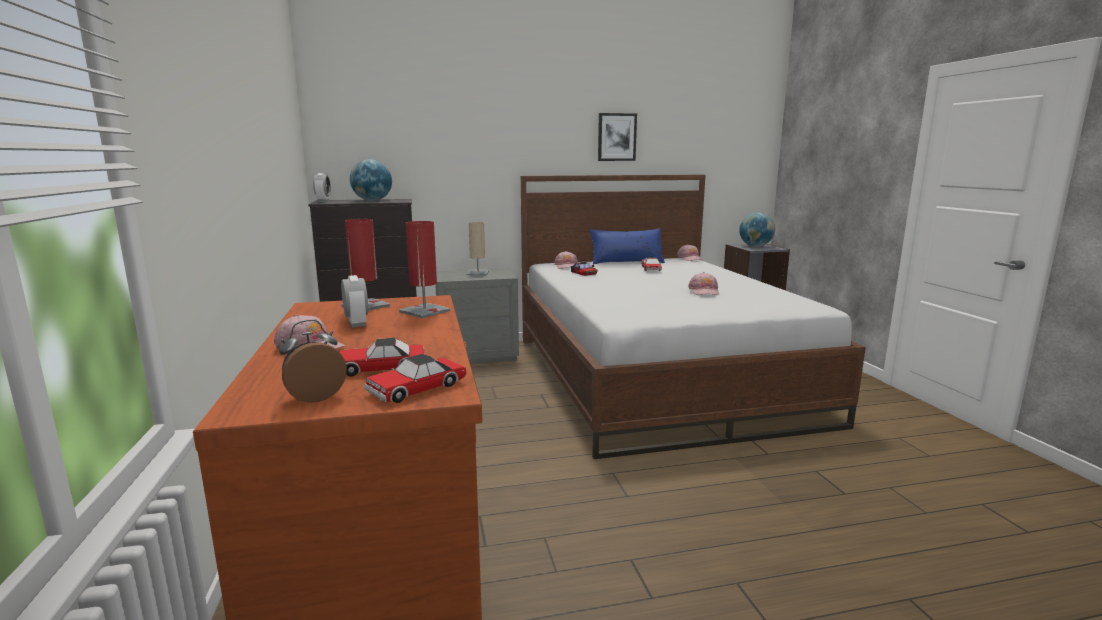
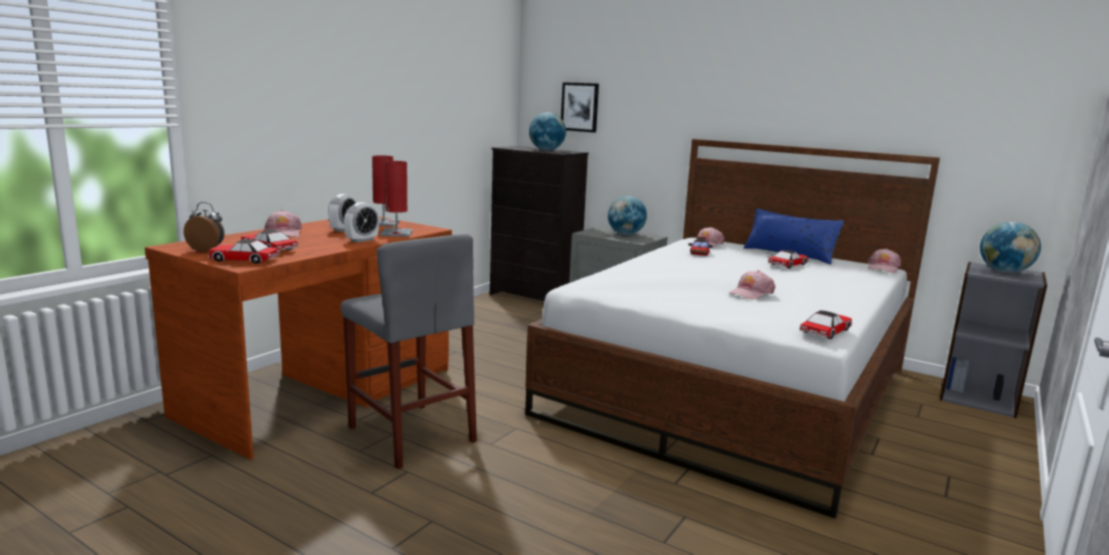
camera: 45 degrees right, 0 degrees up
(323, 201) = (513, 147): alarm clock -> alarm clock (362, 240)
(477, 273) = (625, 234): beige table lamp -> globe
(558, 527) = (411, 434): none -> grey stool
(616, 137) = (816, 101): picture -> picture (580, 107)
(807, 302) = (825, 331): none -> toy car

